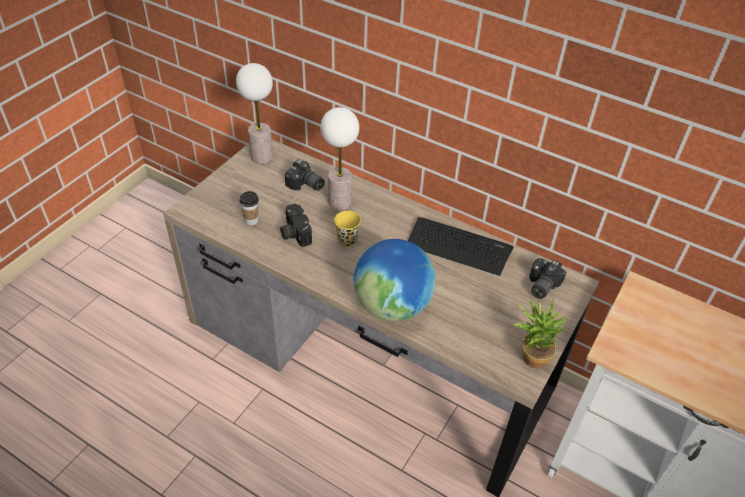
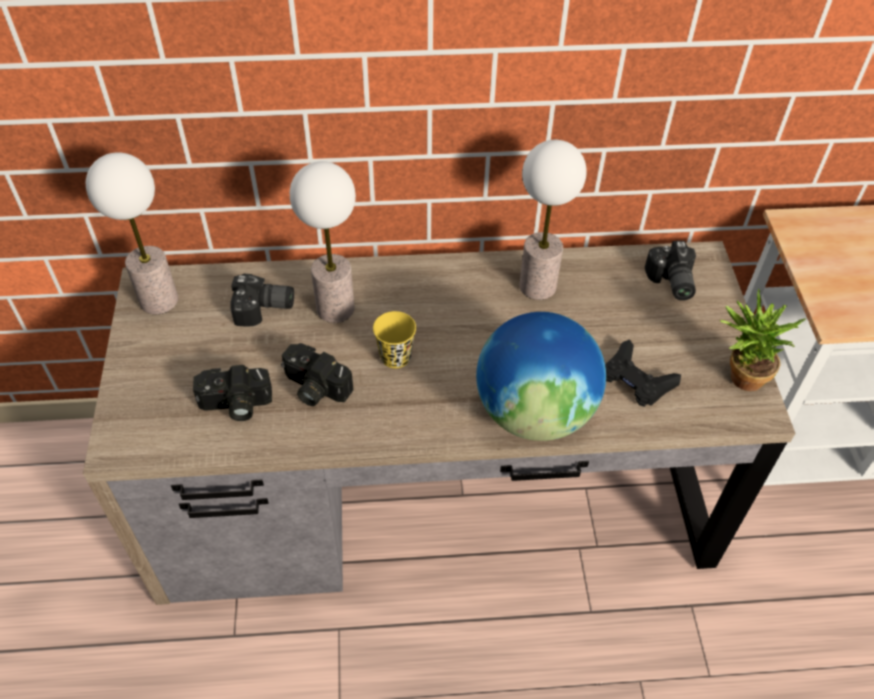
camera: 35 degrees left, 5 degrees up
(251, 220) = (235, 405): cup -> camera
(458, 246) = (538, 285): keyboard -> table lamp
(466, 322) = (636, 379): none -> black game controller

